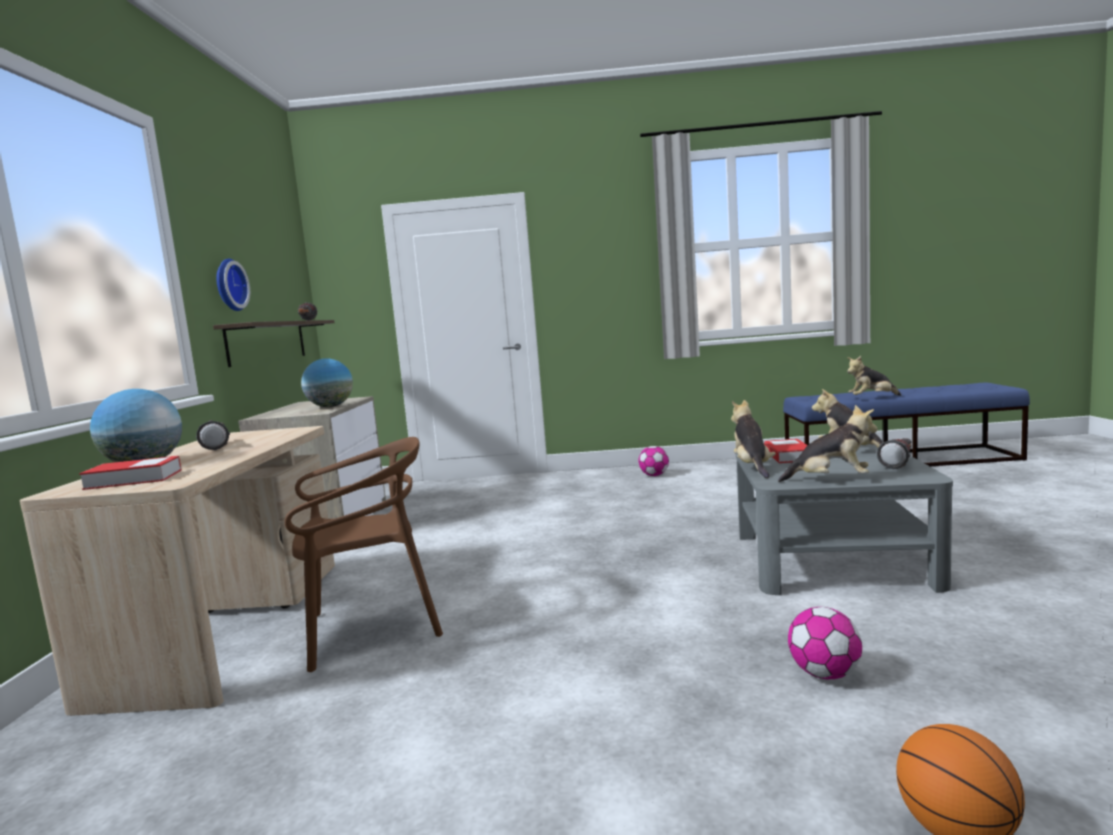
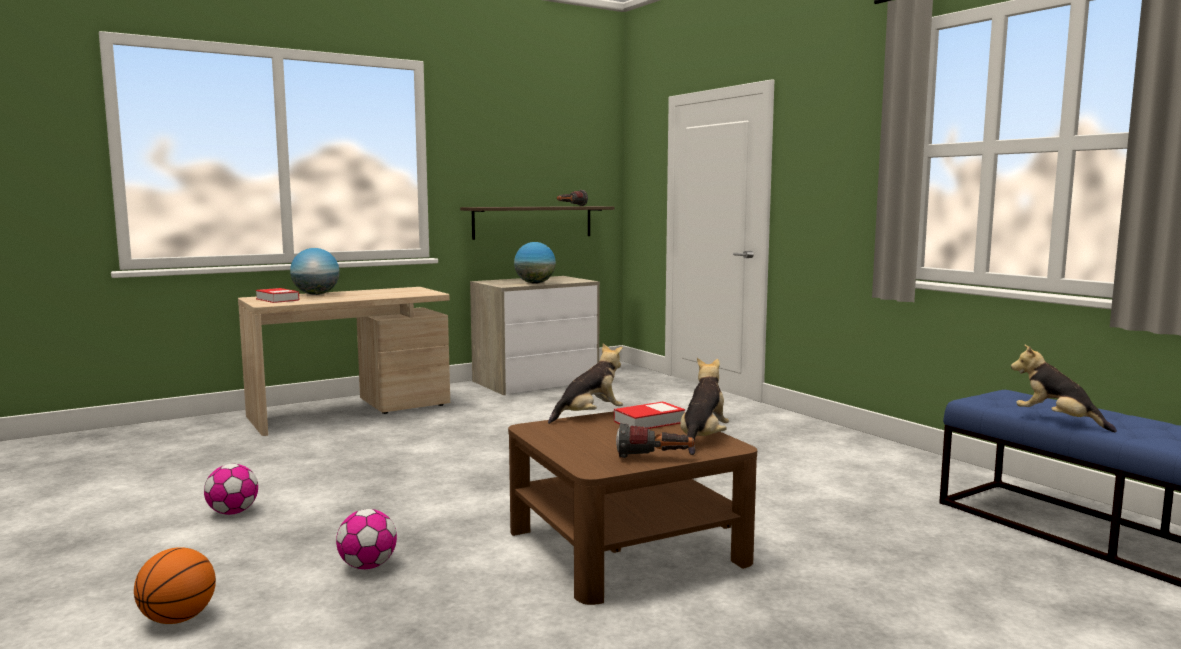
camera: 55 degrees right, 0 degrees up
(218, 446) = (373, 293): flashlight -> none
(228, 285) = (488, 176): wall clock -> none
(372, 628) = (367, 438): brown chair -> none
(654, 475) = (814, 439): football -> football (233, 512)
(831, 480) = (555, 441): plush toy -> none
(833, 559) = (626, 546): grey coffee table -> brown coffee table

